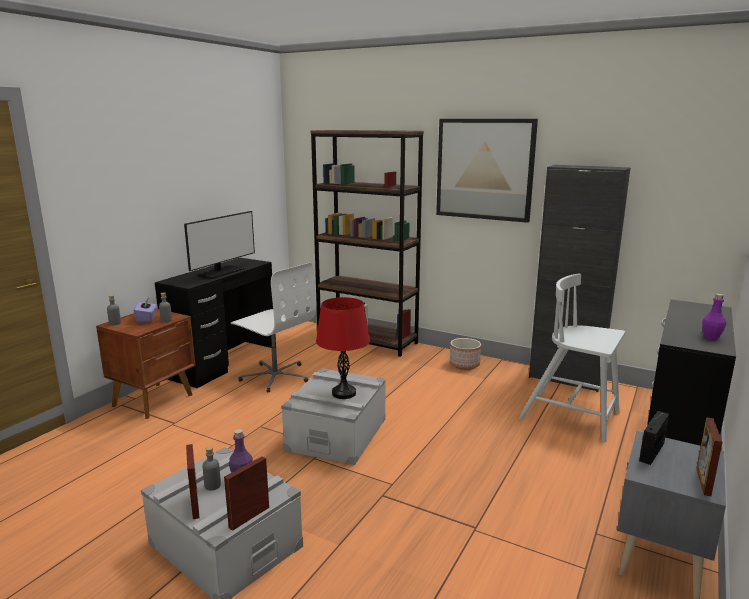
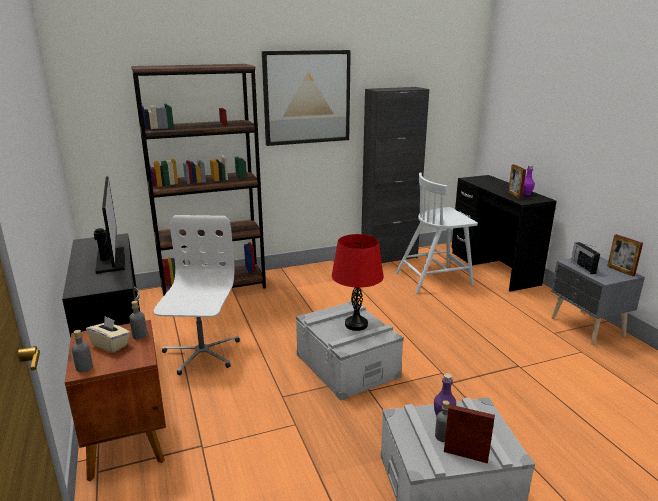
camera: 50 degrees left, 5 degrees up
(147, 319) = (110, 345): purple tissue box -> beige tissue box
(249, 517) = (507, 433): picture frame -> picture frame (514, 195)
(275, 376) = (201, 353): white office chair -> white office chair turned 75 degrees counterclockwise
(464, 364) = (319, 274): planter -> none

